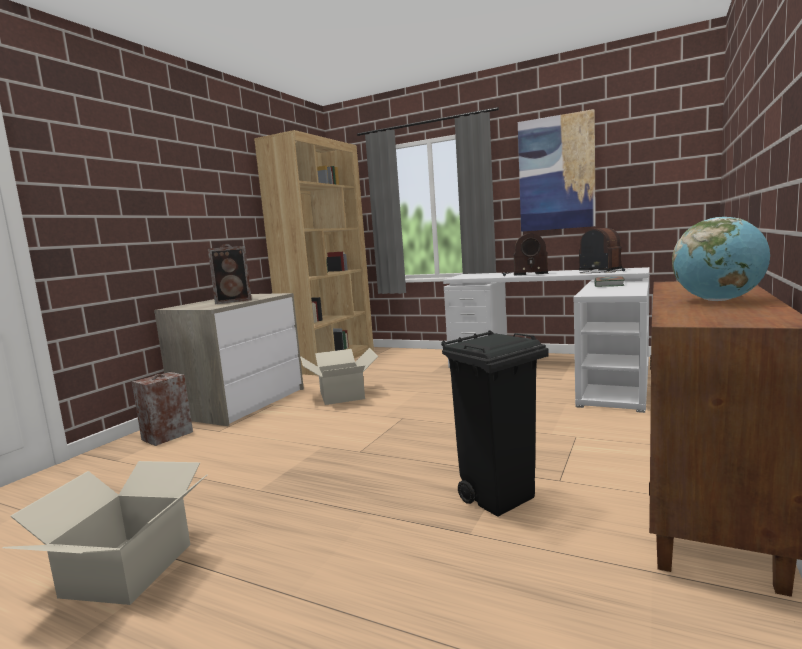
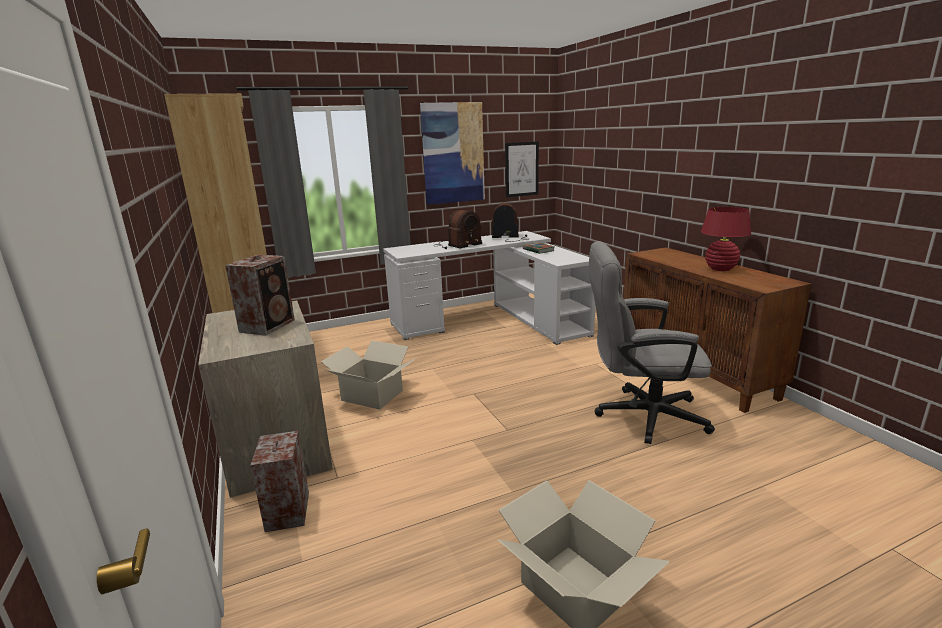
camera: 50 degrees left, 10 degrees up
(499, 498) = (640, 415): black trash can -> grey office chair
(656, 187) = (521, 169): none -> picture
(718, 300) = (720, 269): globe -> red table lamp

